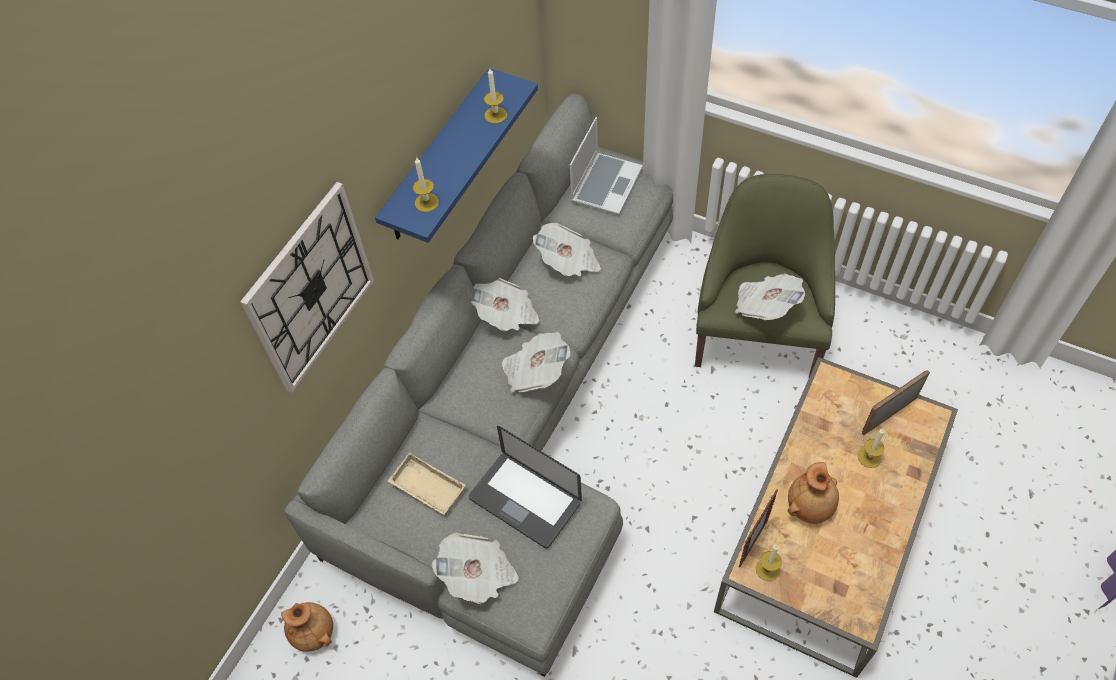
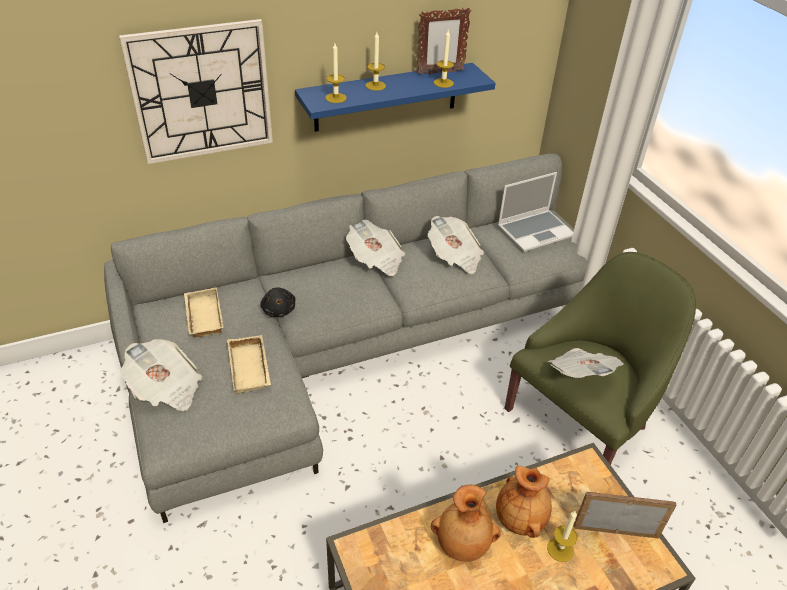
camera: 35 degrees right, 15 degrees down
(314, 632) = (76, 378): brown vase -> brown vase (521, 519)
(479, 429) = (279, 309): none -> black plush toy
(525, 500) = (251, 368): laptop -> beige tray
(535, 372) = (353, 301): newspaper -> none
(752, 544) = (381, 531): picture frame -> picture frame (440, 72)
(767, 569) = (372, 561): candle -> candle (375, 85)

